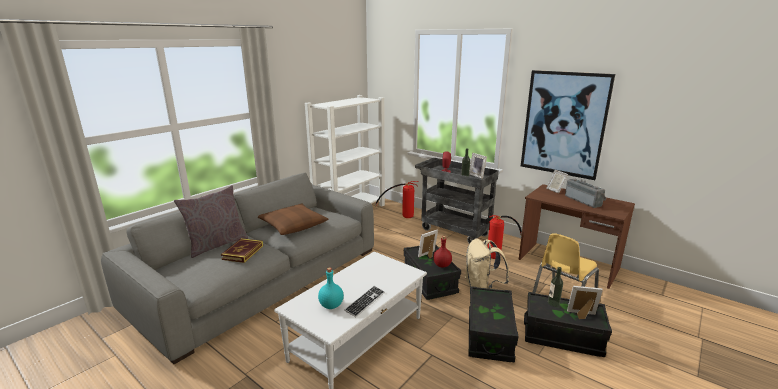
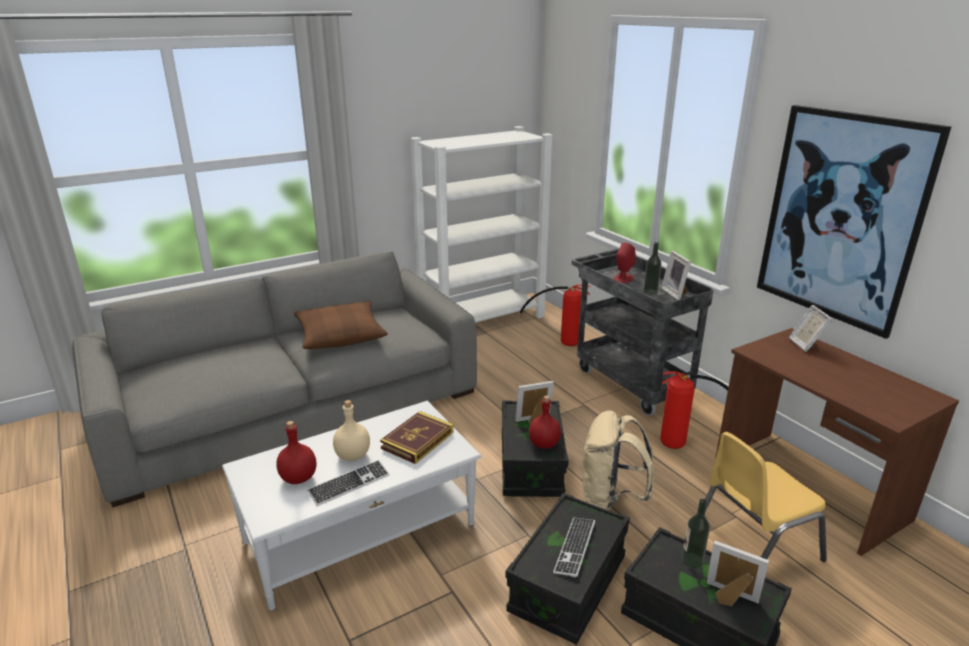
camera: 20 degrees right, 5 degrees up
(216, 244) = (221, 348): grey pillow -> none
(243, 252) = (241, 367): book -> book (417, 440)
(331, 305) = (298, 478): turquoise bottle -> red bottle
(355, 287) = (353, 455): none -> beige bottle
(495, 311) = (575, 547): none -> keyboard
(584, 201) = (847, 377): radio -> none

